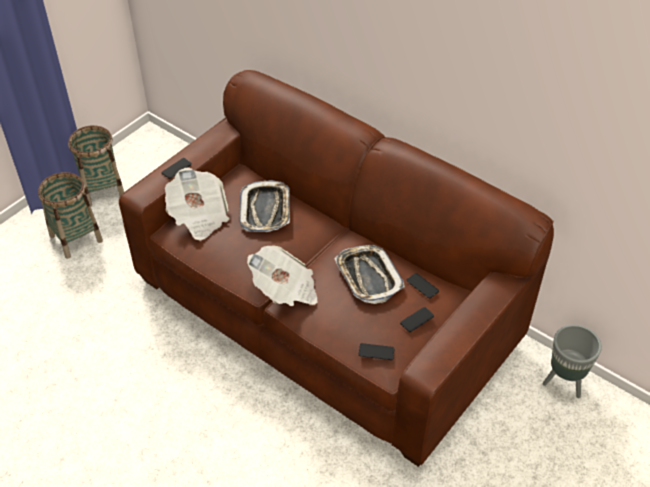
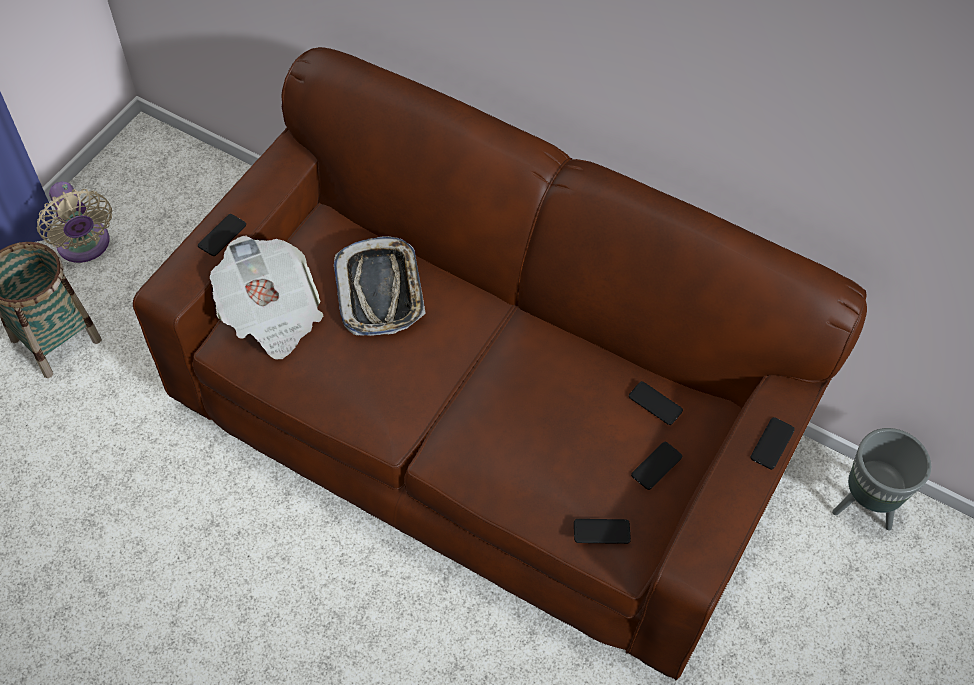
camera: 10 degrees left, 10 degrees up
(102, 190) = (85, 246): basket -> beige fan
(285, 290) = (436, 435): newspaper -> none
(368, 277) = (567, 397): tray -> none
(487, 308) = (772, 443): none -> phone

